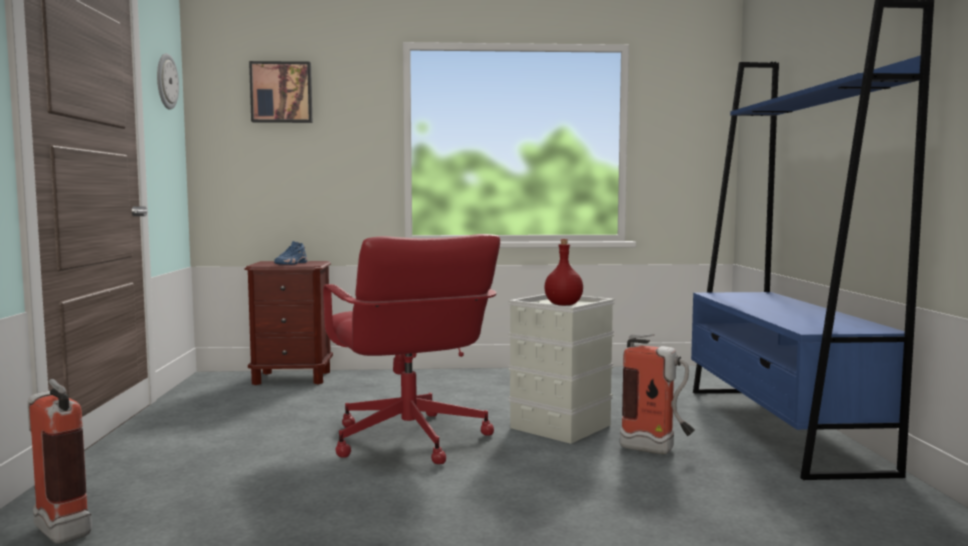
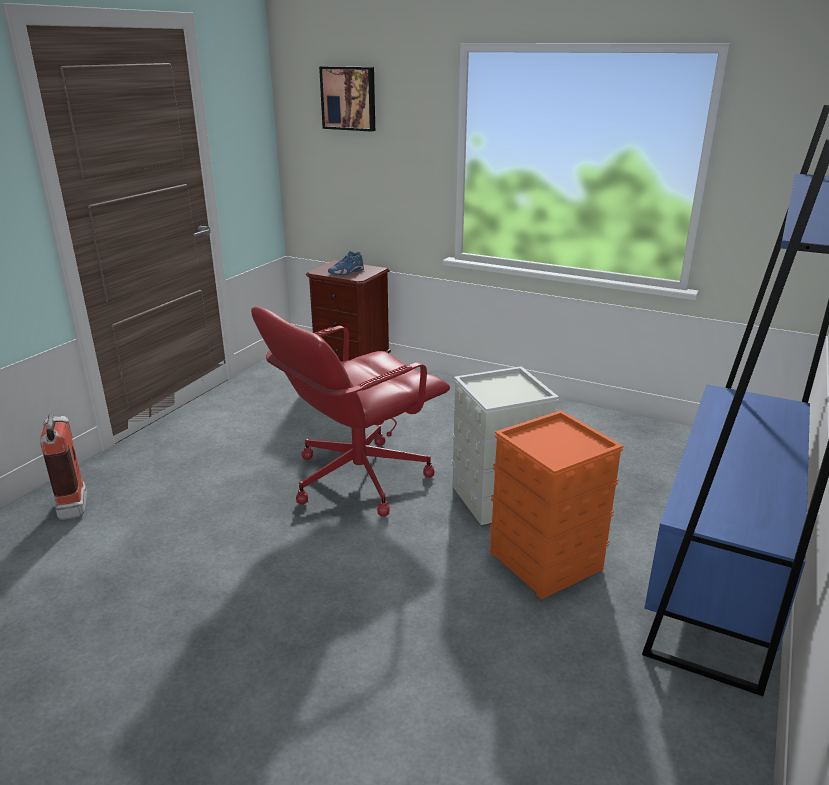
camera: 30 degrees right, 20 degrees up
(166, 81) = (242, 95): wall clock -> none
(409, 440) = (357, 478): red office chair -> red office chair turned 45 degrees clockwise
(562, 305) = (502, 393): red bottle -> none
(657, 451) = (547, 561): fire extinguisher -> orange storage box

